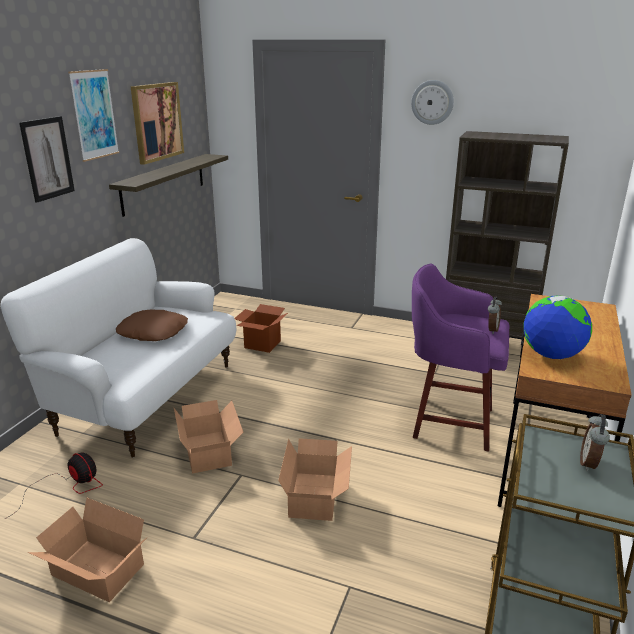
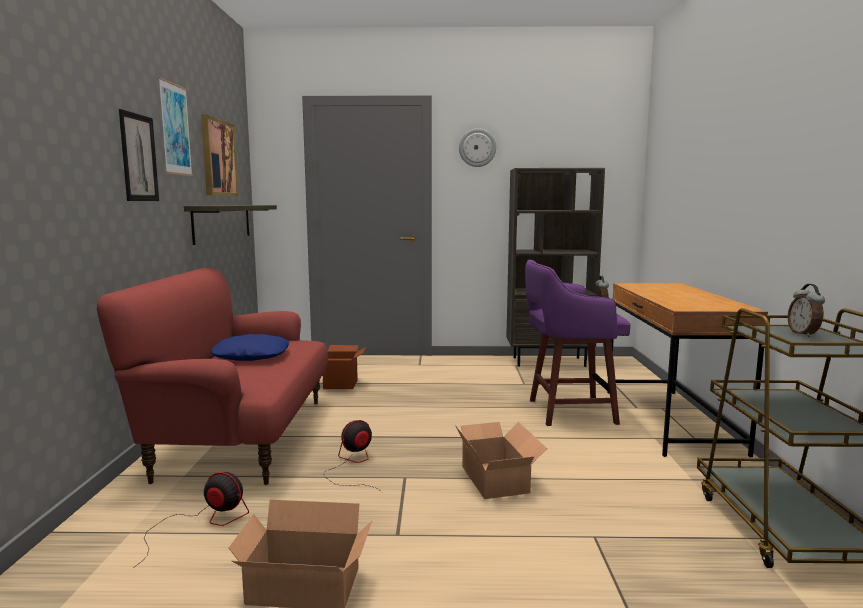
camera: 20 degrees left, 15 degrees down
(145, 397) = (241, 437): white sofa -> red sofa
(153, 332) = (252, 356): brown pillow -> blue pillow
(210, 450) = (353, 465): cardboard box -> fan
(551, 355) = (680, 302): globe -> none

